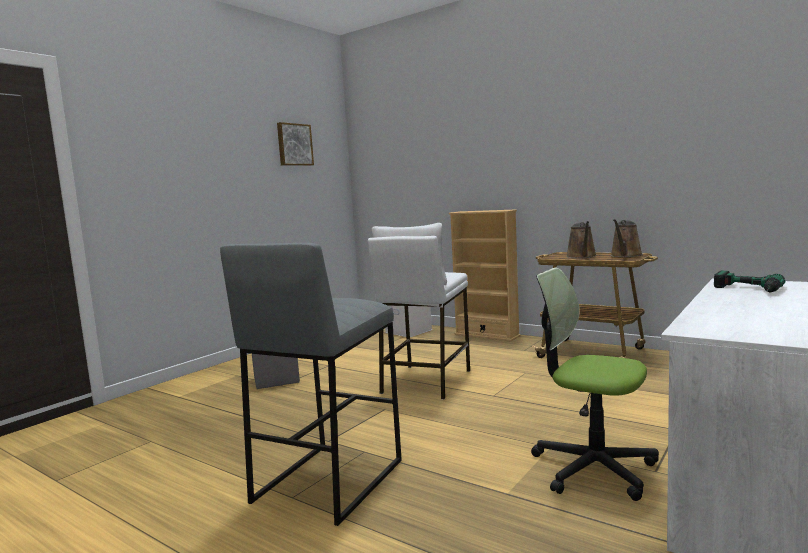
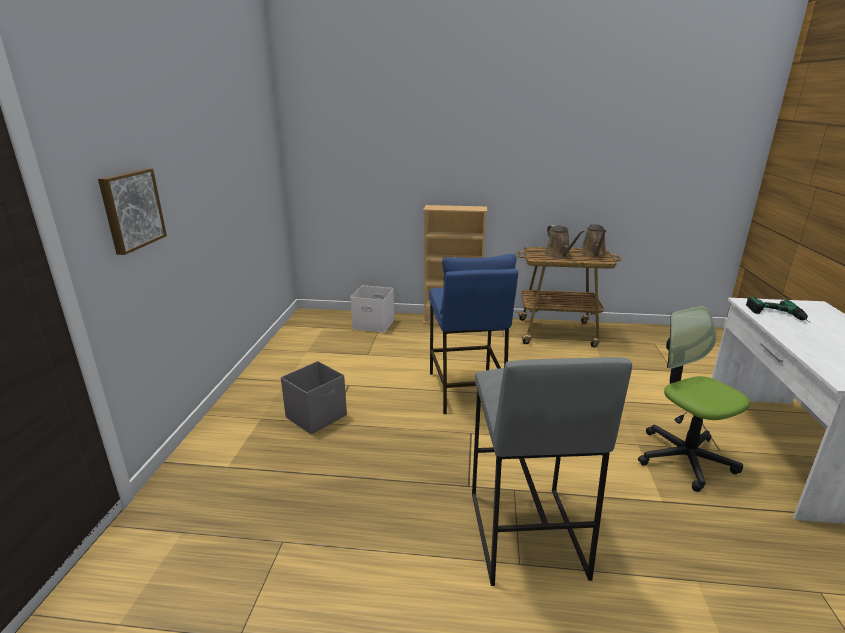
camera: 30 degrees left, 15 degrees up
(294, 145) = (242, 127): picture -> picture (131, 210)
(425, 381) = (466, 390): white stool -> blue stool
(593, 468) = (684, 458): office chair -> office chair turned 60 degrees clockwise

